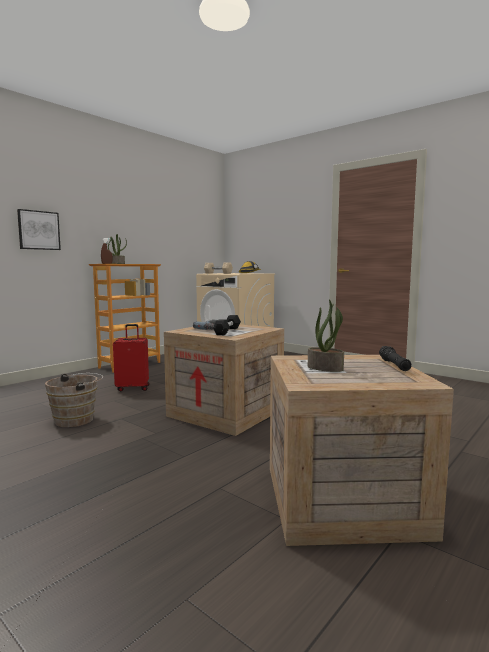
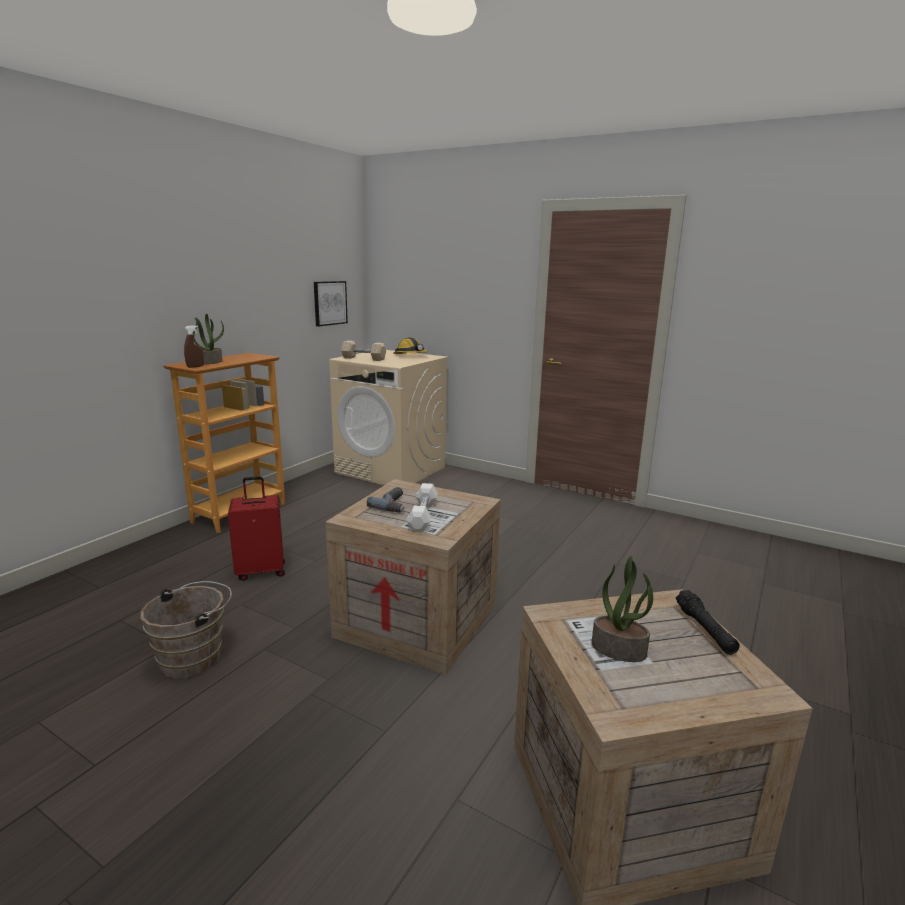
camera: 10 degrees left, 10 degrees up
(39, 230) = (74, 320): picture -> picture (329, 303)
(227, 331) = (423, 515): black dumbbell -> white dumbbell

